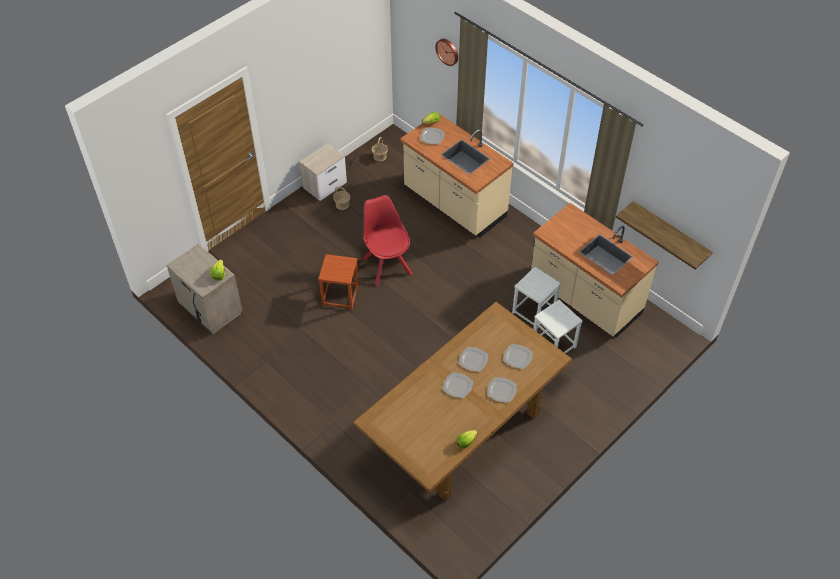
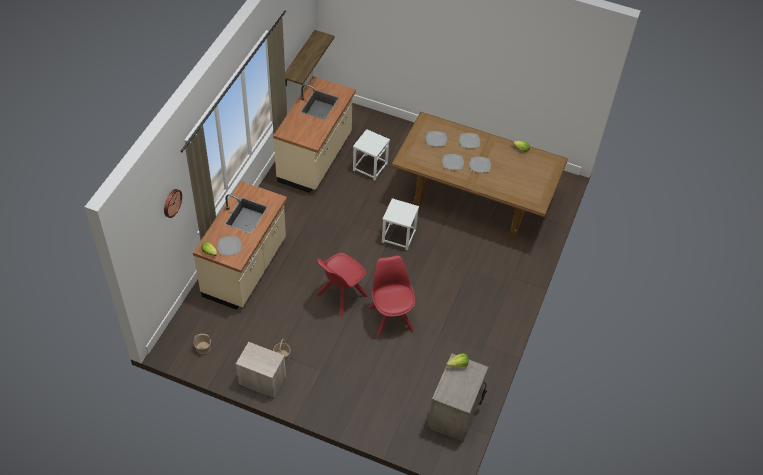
camera: 115 degrees left, 0 degrees up
(340, 296) = (390, 317): brown stool -> red chair
(533, 311) = (343, 186): white stool -> white stool (398, 236)

